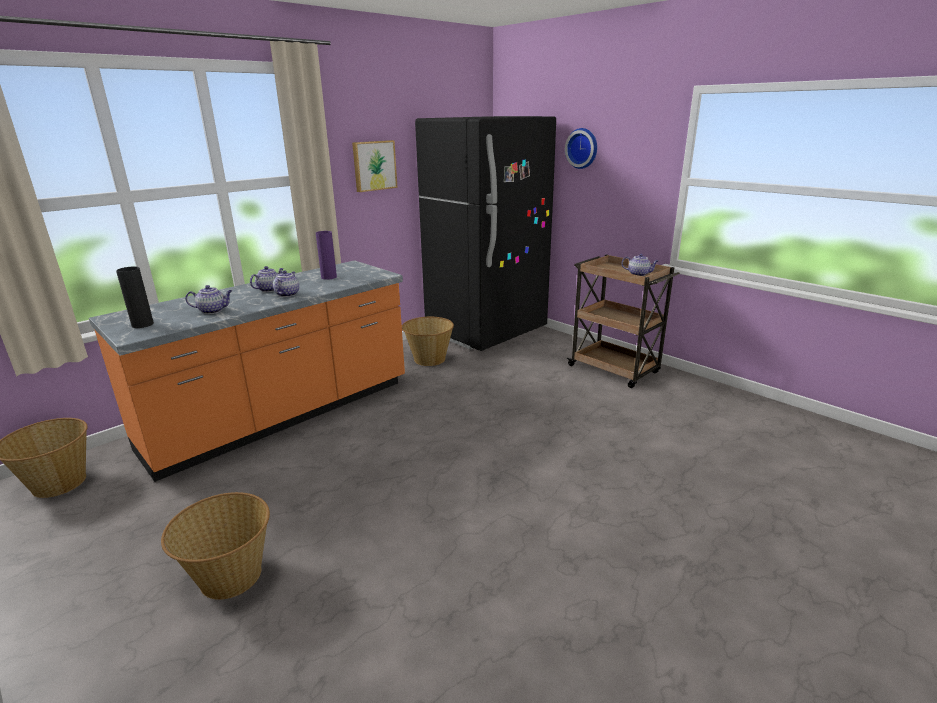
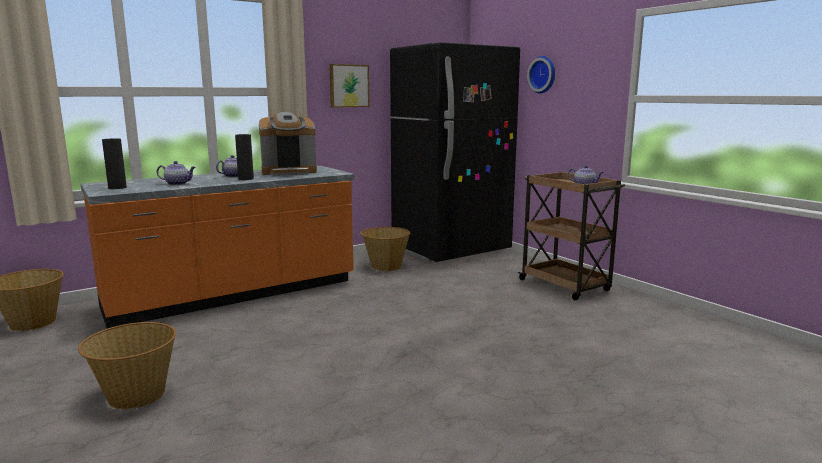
camera: 10 degrees right, 10 degrees down
(287, 294) = (246, 179): teapot -> black vase
(329, 277) = (289, 172): purple vase -> coffee machine

